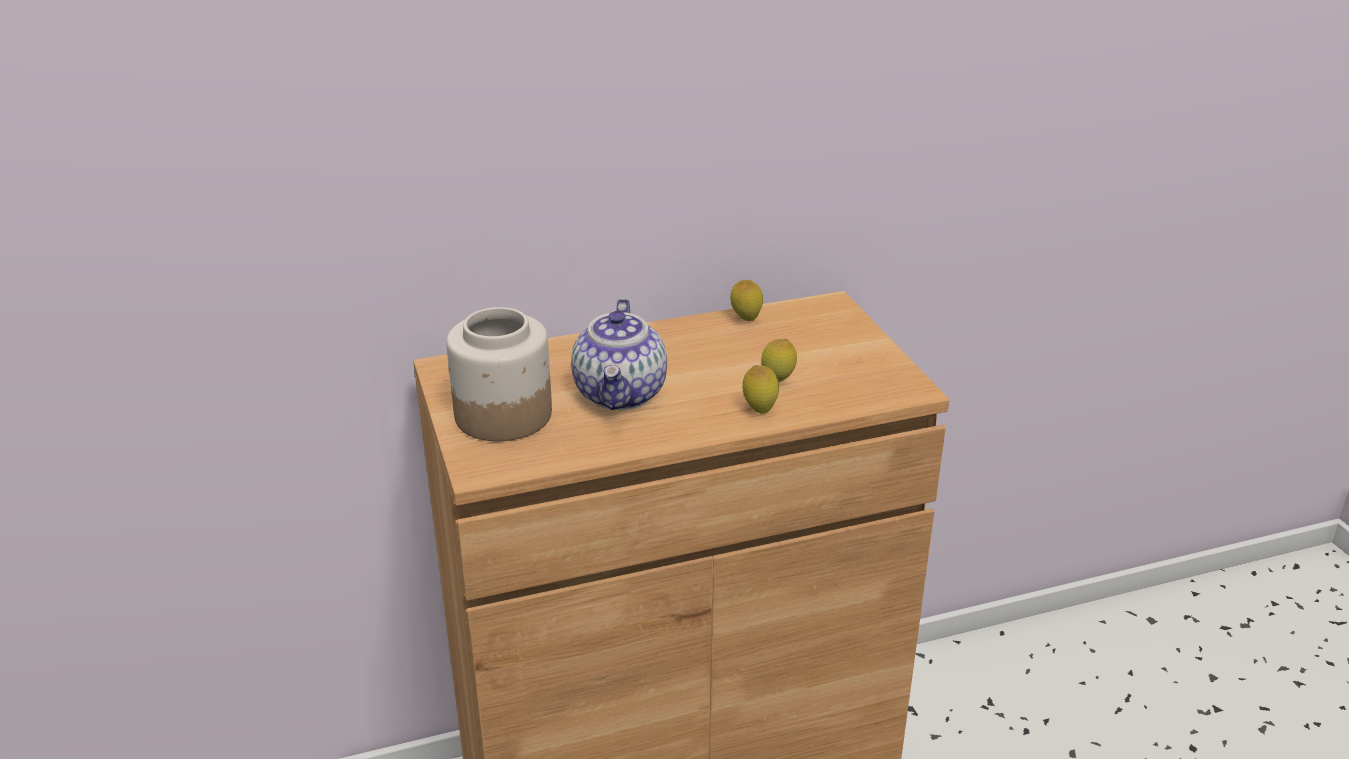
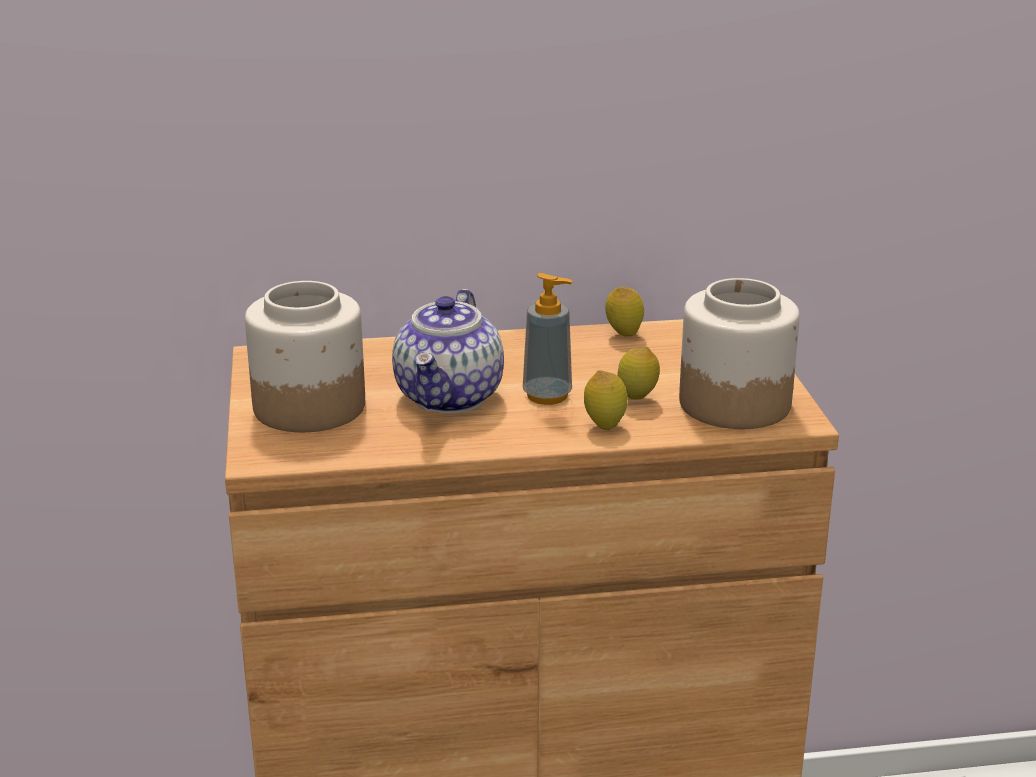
camera: 10 degrees right, 5 degrees down
(702, 385) = (547, 396): none -> soap dispenser
(857, 378) = (734, 403): none -> jar

